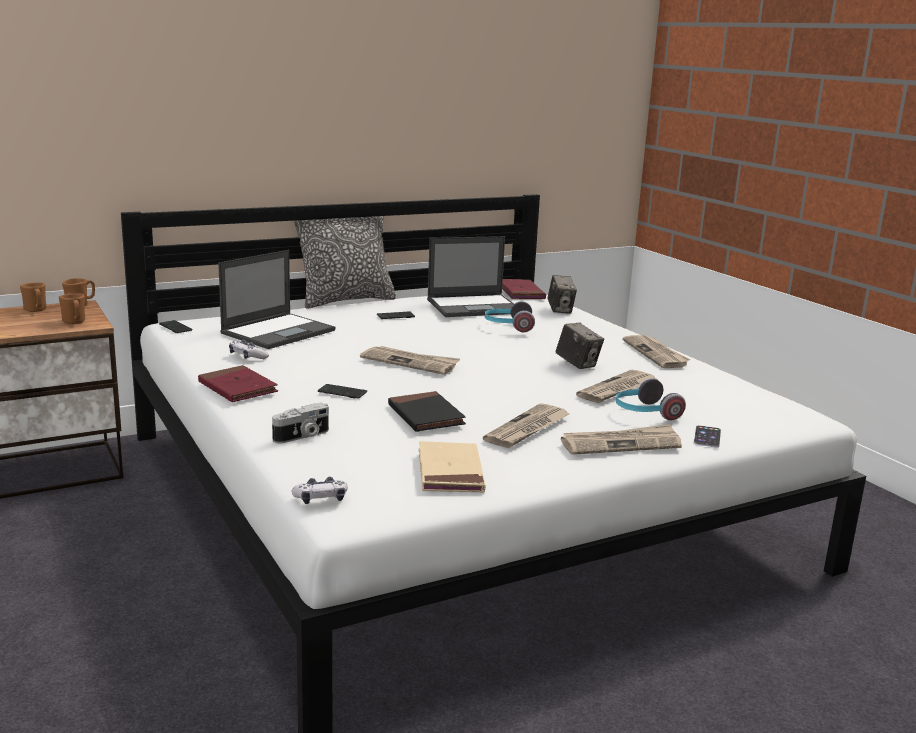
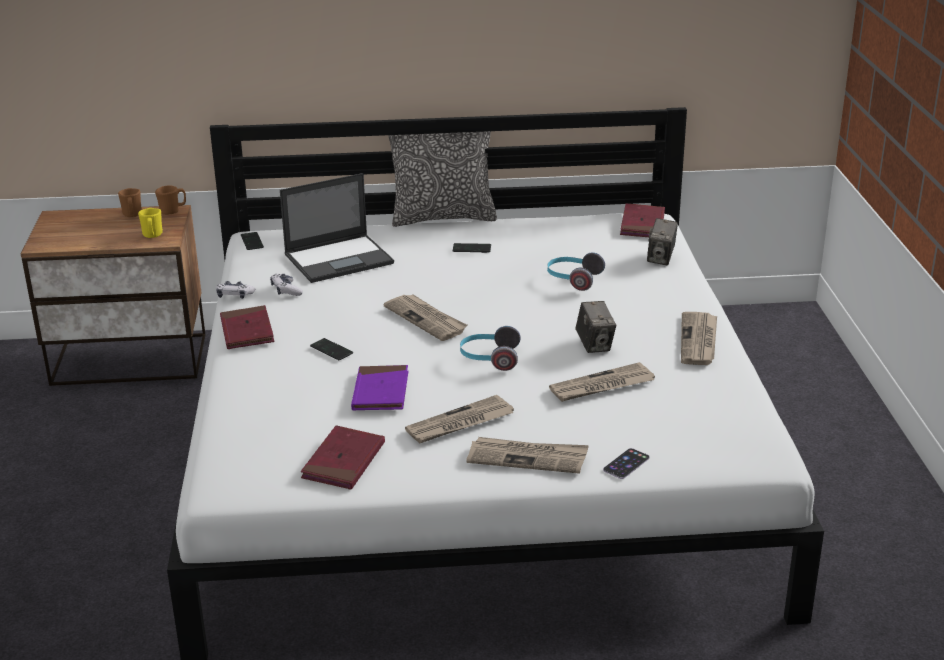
camera: 25 degrees right, 10 degrees up
(75, 322) = (152, 236): brown mug -> yellow mug
(302, 436) = (256, 399): camera -> none
(321, 499) = (216, 470): game controller -> game controller (234, 295)
(425, 416) = (380, 392): black book -> purple book
(450, 472) = (343, 461): beige book -> red book
(475, 306) = (566, 244): laptop -> none
(644, 413) = (595, 422): headphones -> headphones (489, 358)

